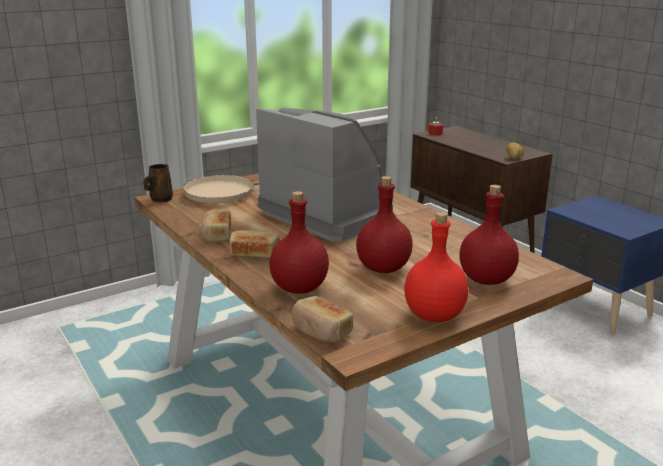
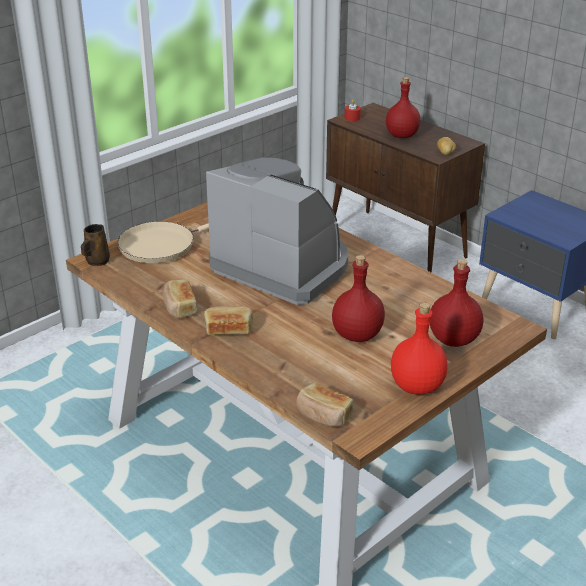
camera: 10 degrees left, 10 degrees up
(298, 288) = (286, 368): red bottle -> red bottle (401, 136)

